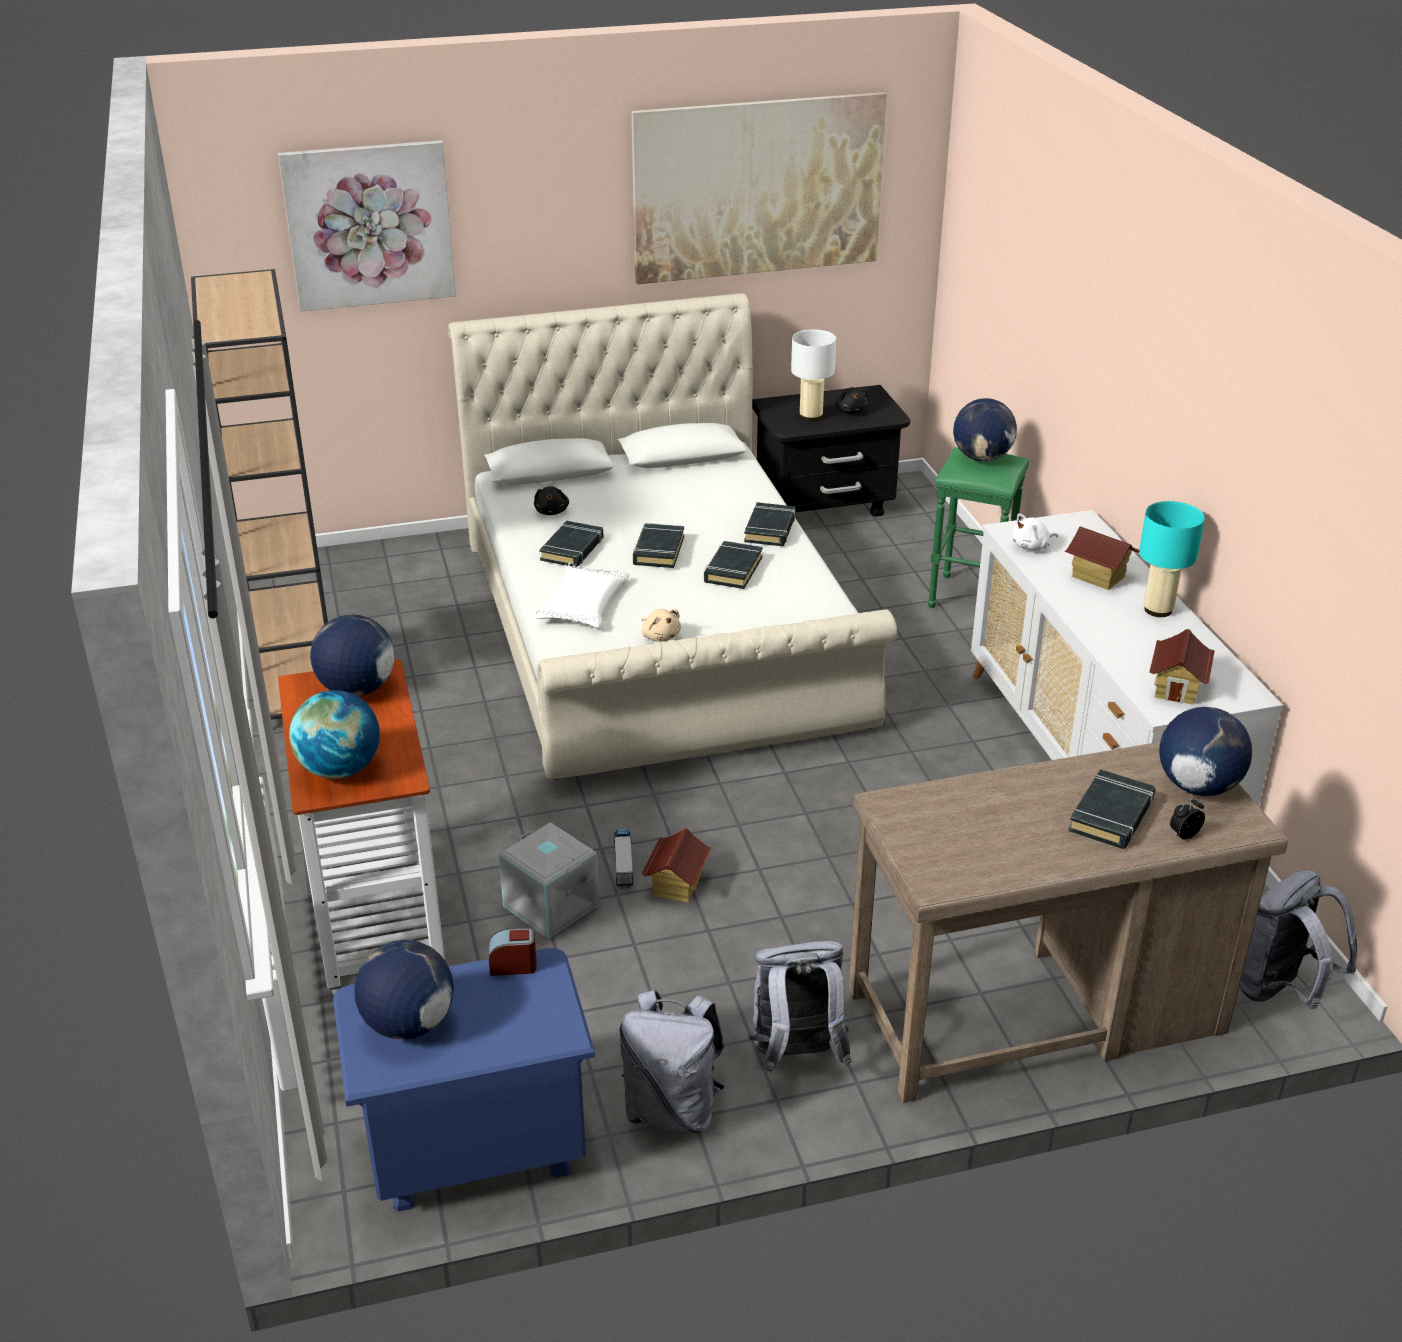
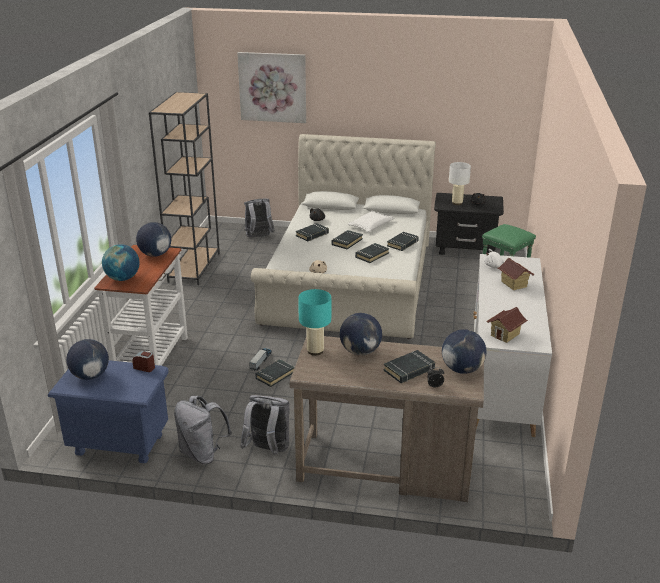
camera: 25 degrees right, 5 degrees down
(549, 906) = (219, 369): grey storage box -> none
(582, 603) = (298, 254): white pillow -> white pillow (371, 224)
(676, 885) = (275, 375): toy house -> black book
(758, 188) = (447, 93): picture -> none
(982, 458) = (509, 229): globe -> globe (360, 352)
(1157, 610) = (529, 303): turquoise table lamp -> turquoise table lamp (315, 351)
(1280, 990) = (510, 493): grey backpack -> grey backpack (259, 237)

